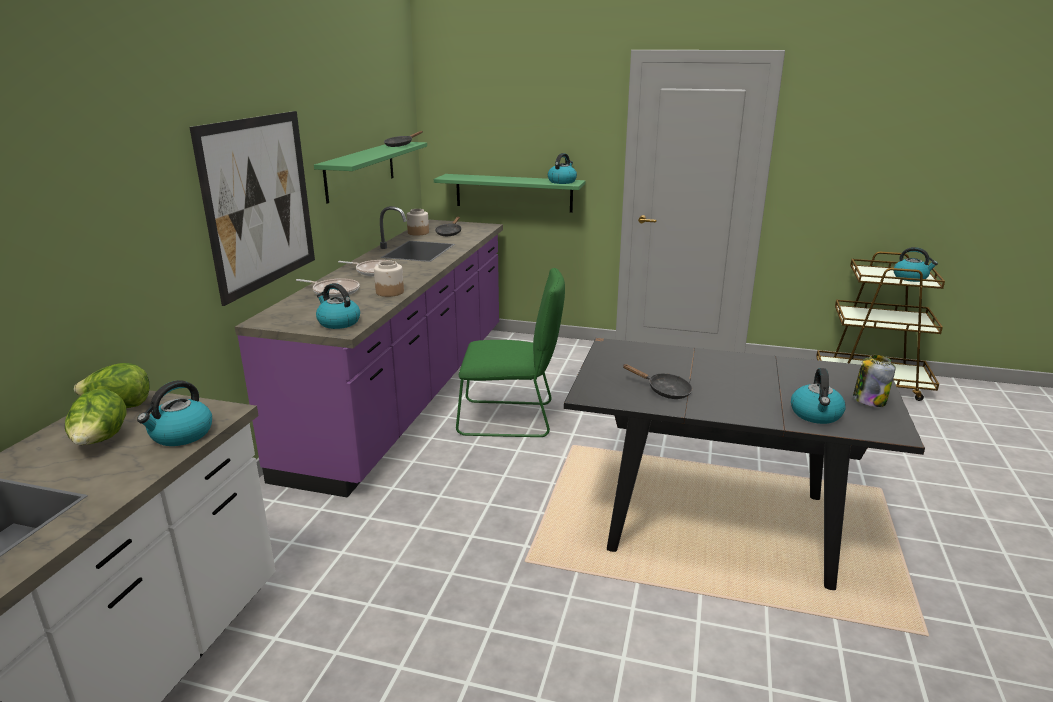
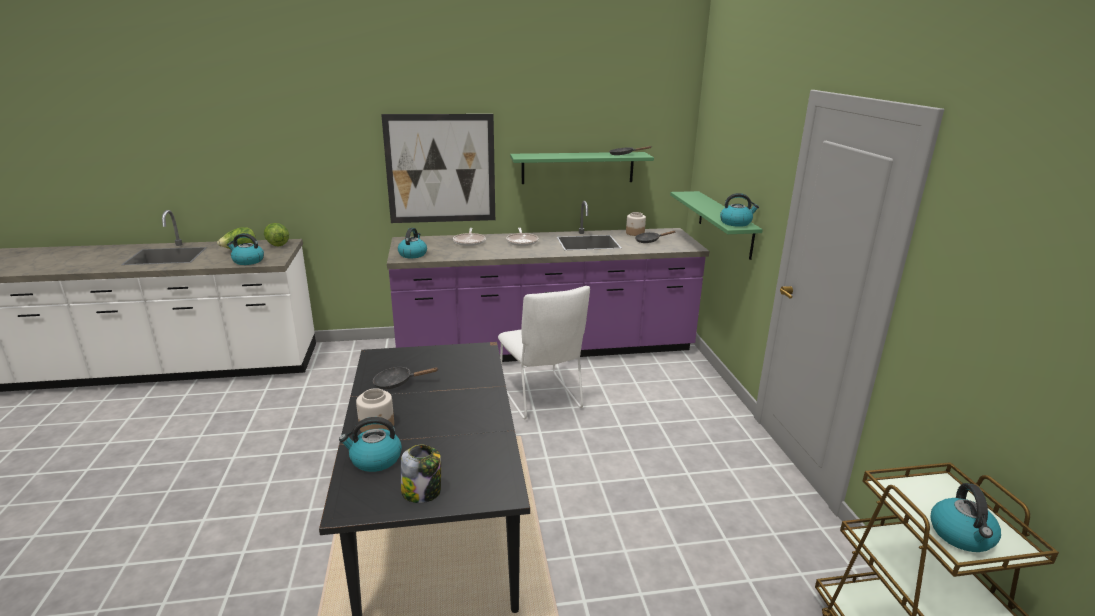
camera: 65 degrees right, 0 degrees up
(390, 292) = (481, 254): jar -> jar (377, 426)
(511, 419) = (541, 398): green chair -> white chair
(664, 391) = (397, 383): black frying pan -> black frying pan turned 75 degrees clockwise

